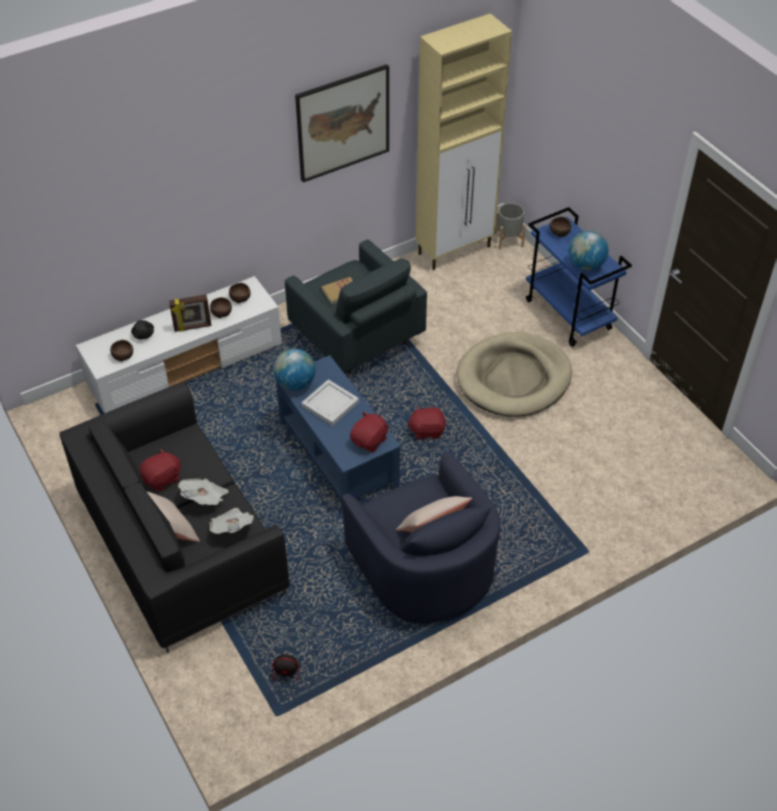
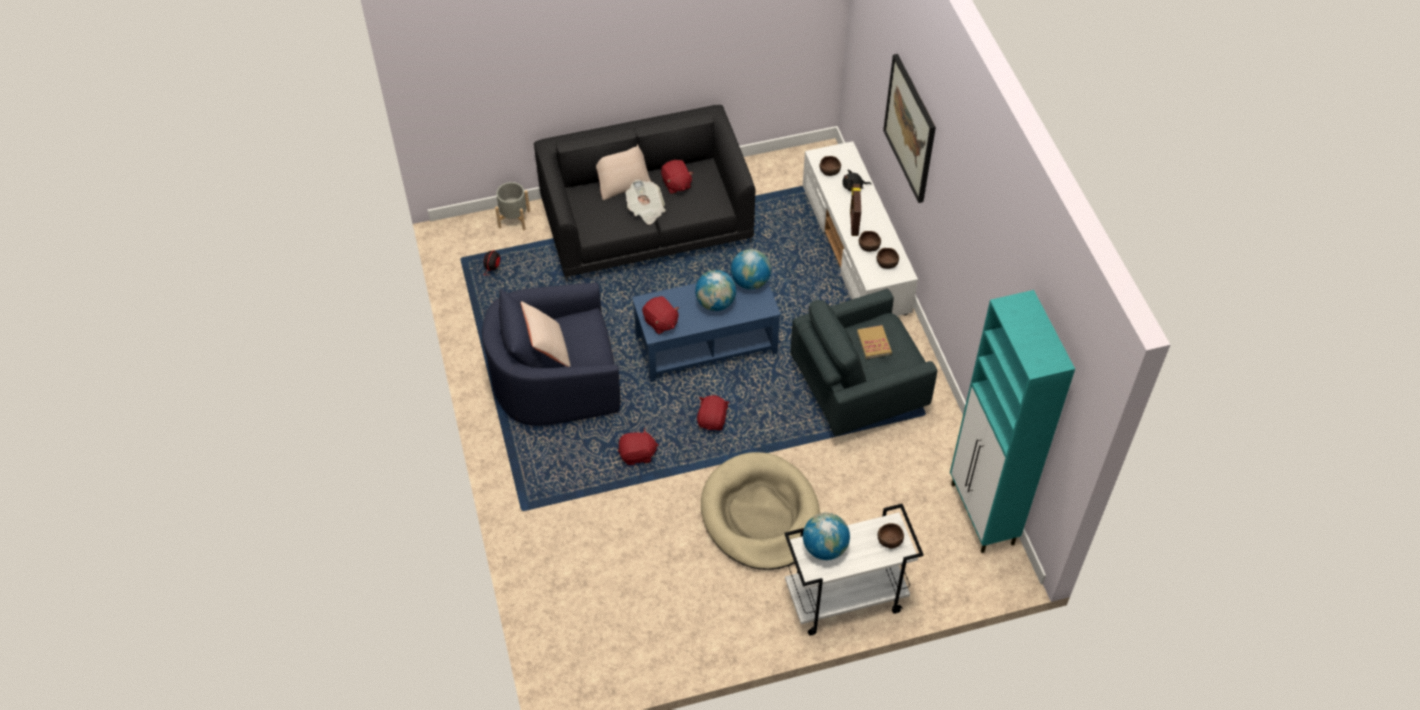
camera: 105 degrees right, 5 degrees up
(232, 528) = (607, 221): newspaper -> none
(331, 404) = (715, 303): white tray -> globe
(342, 123) = (986, 267): picture -> picture (910, 128)
(455, 250) = (982, 515): beige cabinet -> turquoise cabinet
(487, 477) = (637, 455): none -> red plush toy
(508, 240) = (991, 576): grey planter -> grey planter (514, 219)
(569, 315) = (844, 600): blue cart -> white cart

